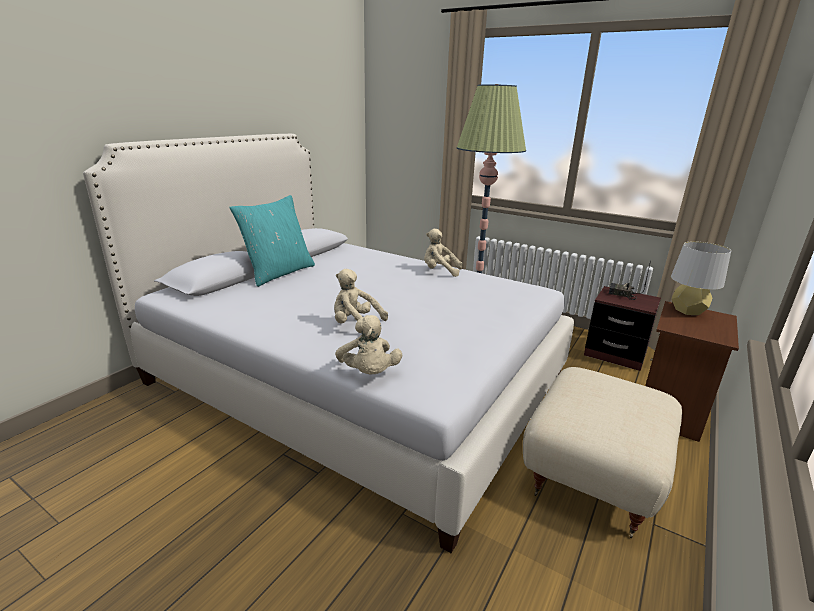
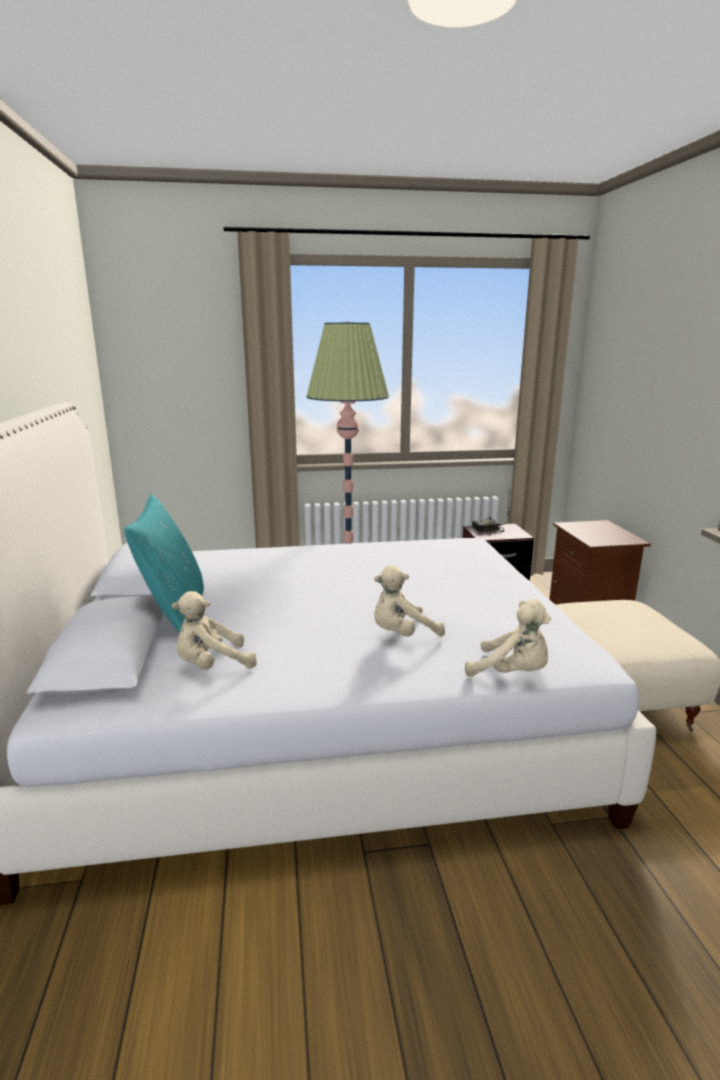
camera: 40 degrees left, 5 degrees down
(440, 271) = (353, 551): beige plush toy -> beige plush toy (212, 666)
(687, 311) = (580, 526): grey table lamp -> none

